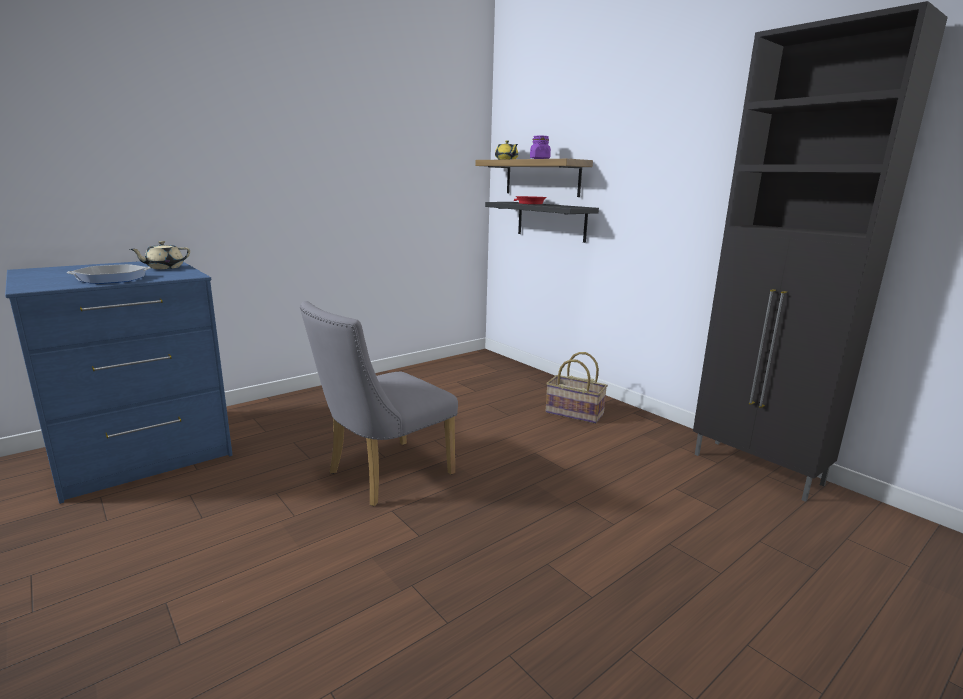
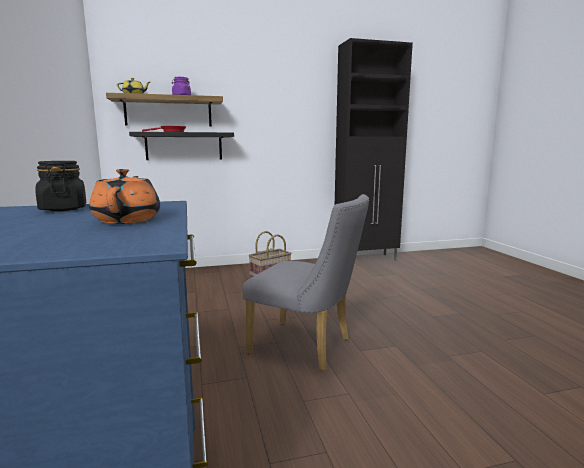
camera: 65 degrees left, 5 degrees down
(112, 279) = (128, 220): frying pan -> orange teapot
(164, 267) = (63, 209): beige teapot -> black jar
(382, 476) = (307, 347): grey chair -> grey chair turned 45 degrees counterclockwise

